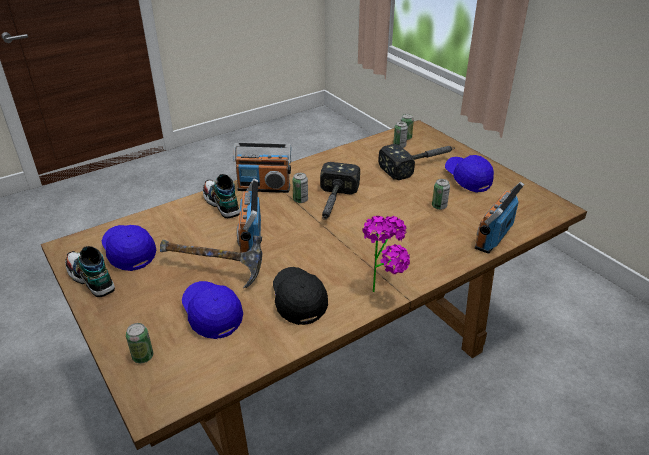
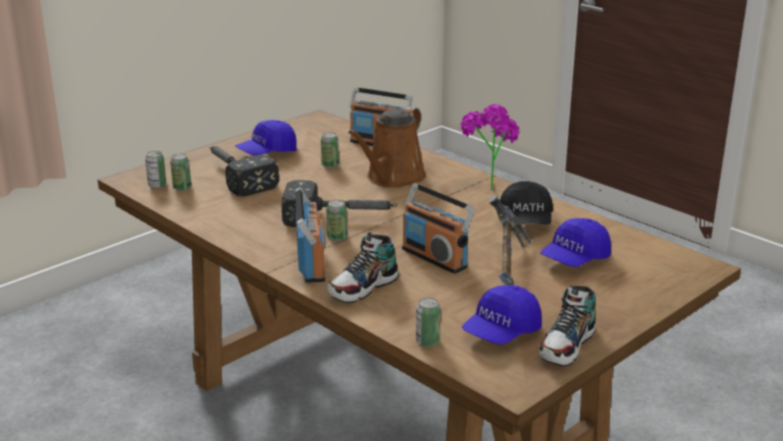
camera: 100 degrees left, 10 degrees down
(143, 357) = (655, 283): can -> can (427, 341)
(250, 239) = (435, 257): radio -> radio turned 60 degrees clockwise
(298, 301) = (526, 220): black cap -> black cap turned 60 degrees counterclockwise
(408, 236) = (392, 178): none -> brown watering can

